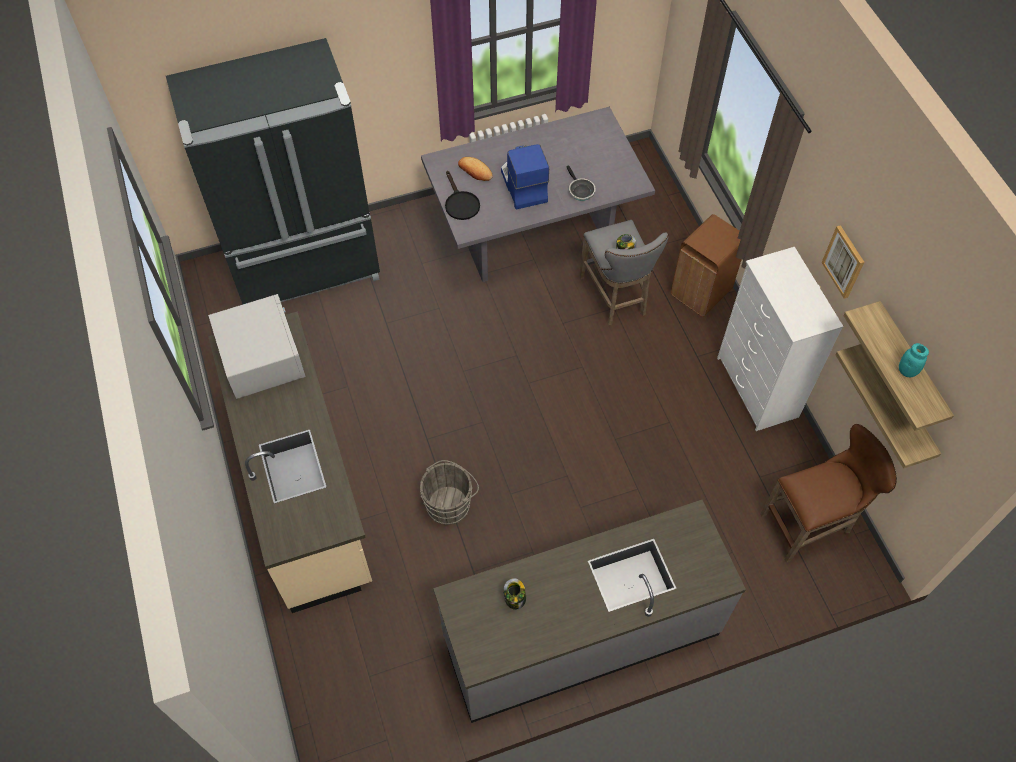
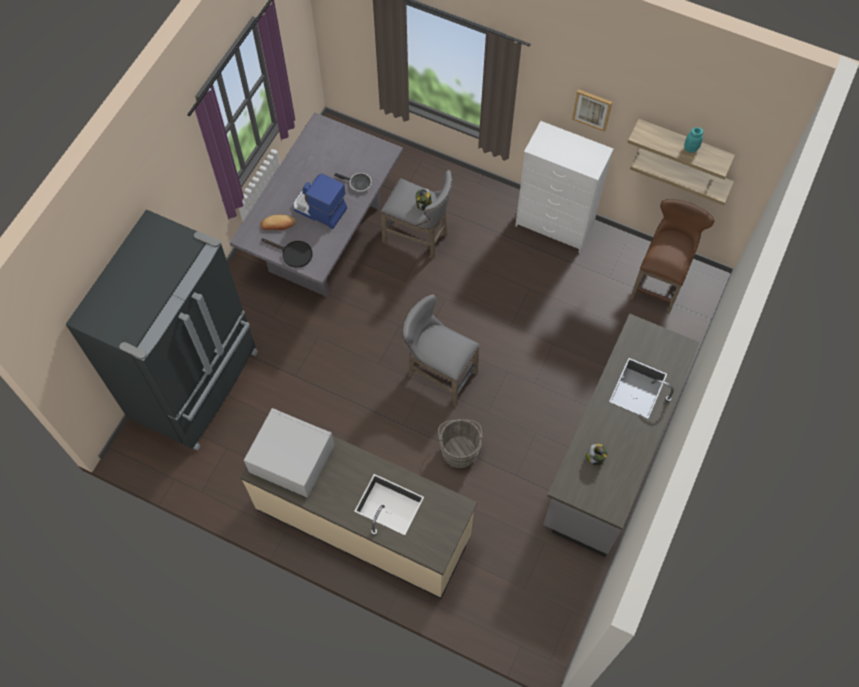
camera: 45 degrees left, 5 degrees up
(504, 423) = (438, 373): none -> grey stool
(701, 292) = (464, 192): brown trash can -> none

